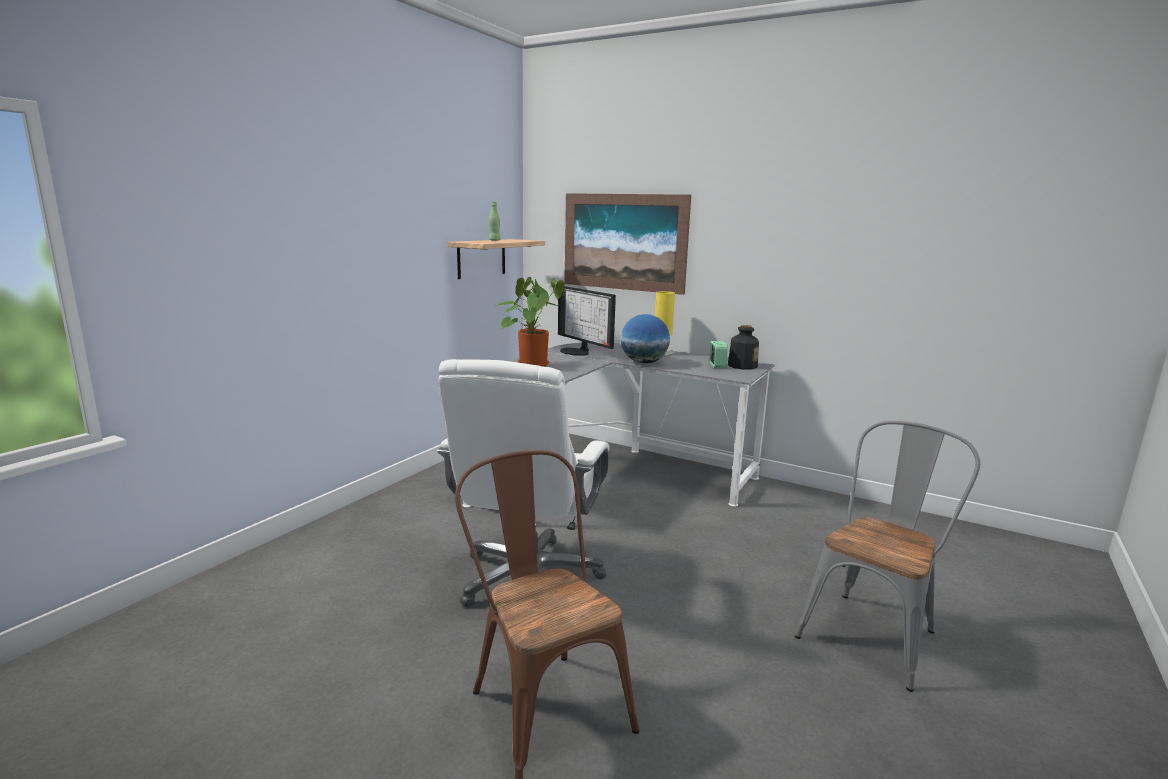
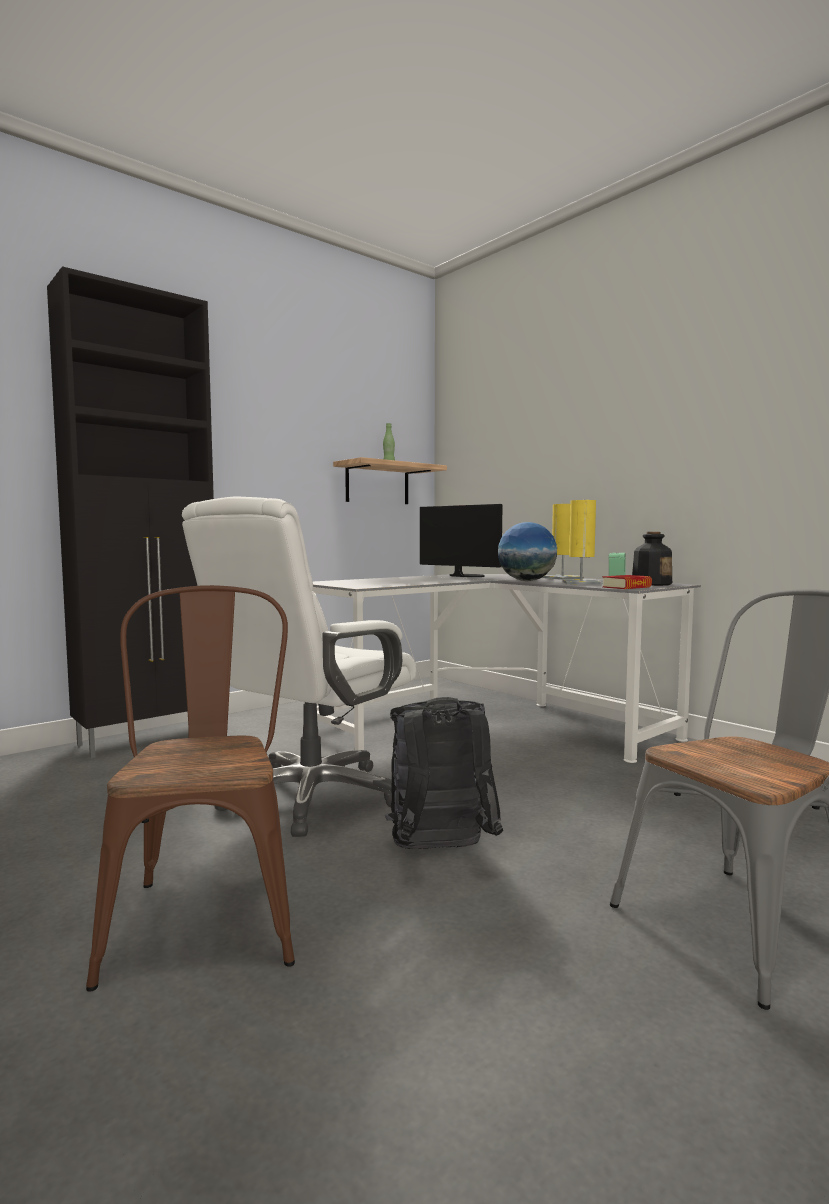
camera: 20 degrees right, 10 degrees down
(325, 534) = (150, 738): none -> black cabinet
(532, 364) = (395, 579): potted plant -> none
(577, 351) = (463, 576): monitor -> monitor turned 150 degrees clockwise
(624, 242) = (527, 458): picture -> none
(663, 614) = (439, 851): none -> black backpack
(690, 366) = (581, 583): none -> yellow table lamp
(734, 375) = (627, 587): none -> book

